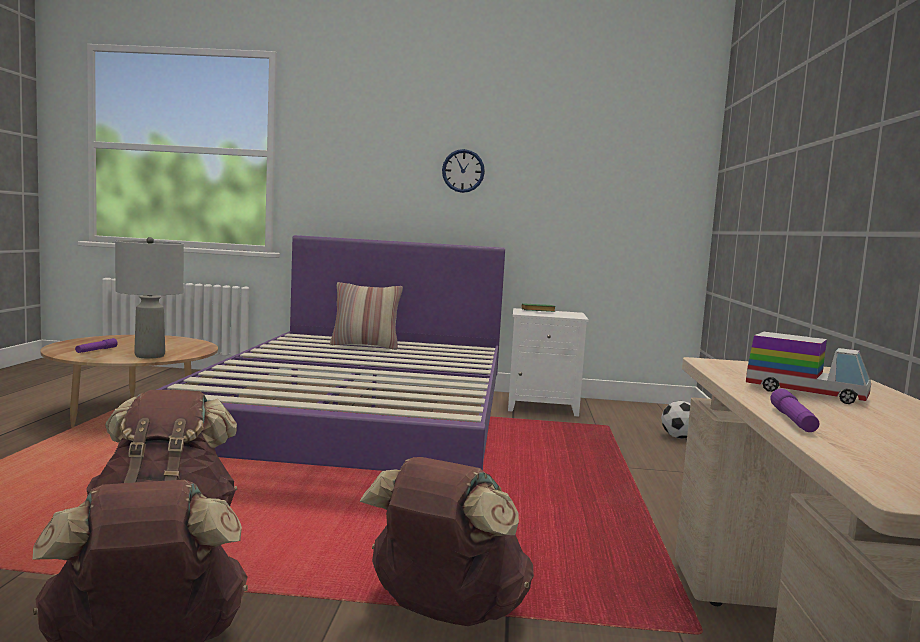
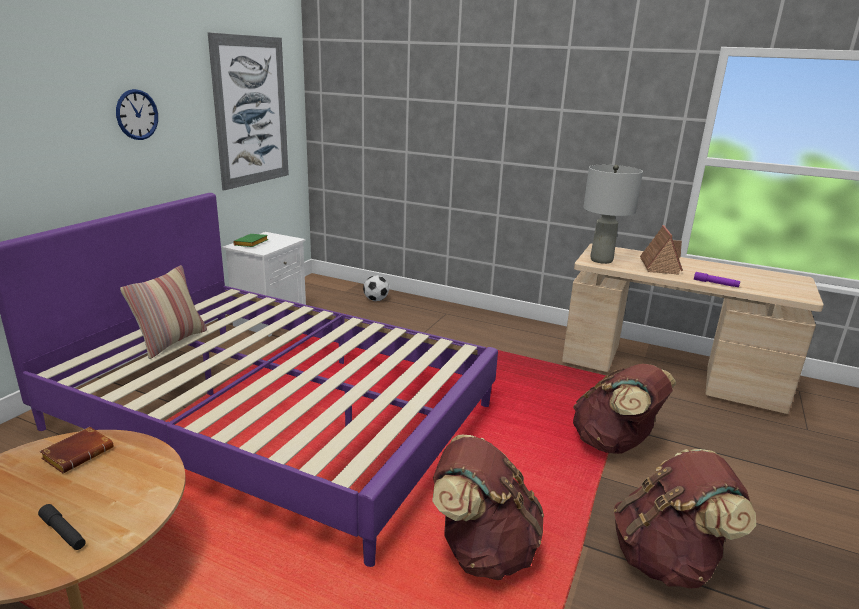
camera: 70 degrees left, 15 degrees up
(96, 350) = (63, 532): purple flashlight -> black flashlight
(149, 356) = (148, 483): grey table lamp -> grey table lamp (601, 260)
(184, 344) = (79, 453): none -> brown book
(612, 184) = (251, 111): none -> picture
(806, 393) = (659, 266): toy truck -> toy house

